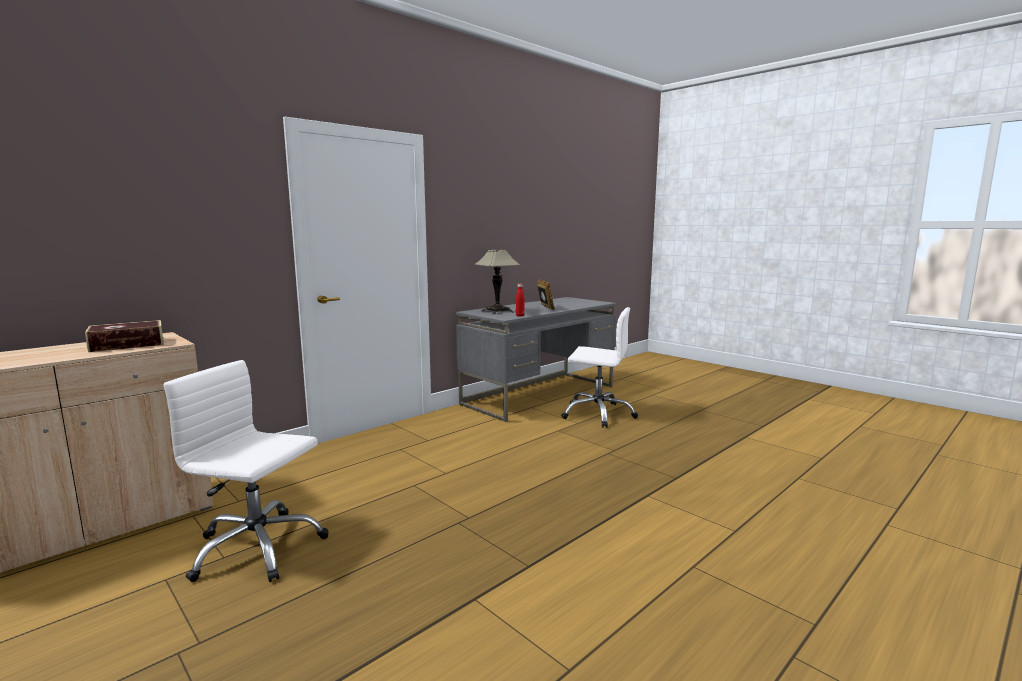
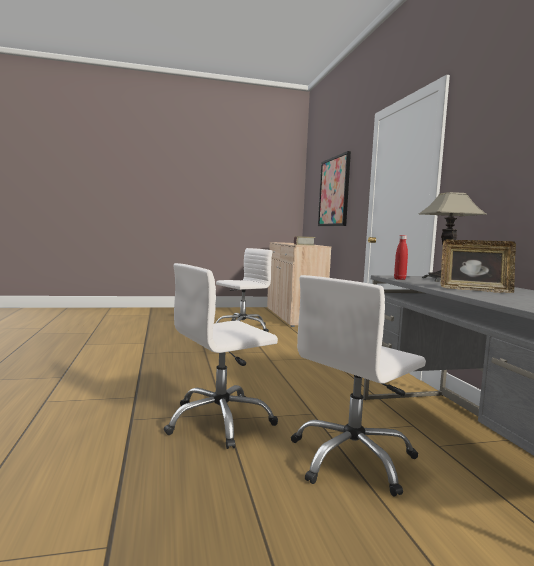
camera: 120 degrees right, 5 degrees down
(128, 220) = (334, 192): none -> picture
(621, 451) = (220, 421): none -> white office chair

